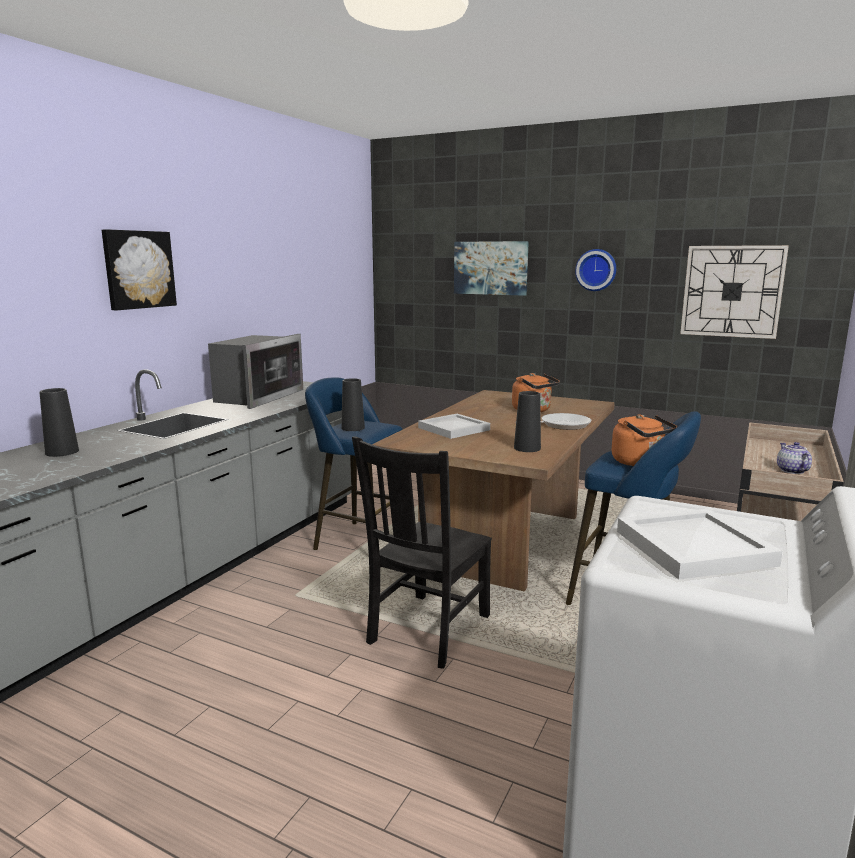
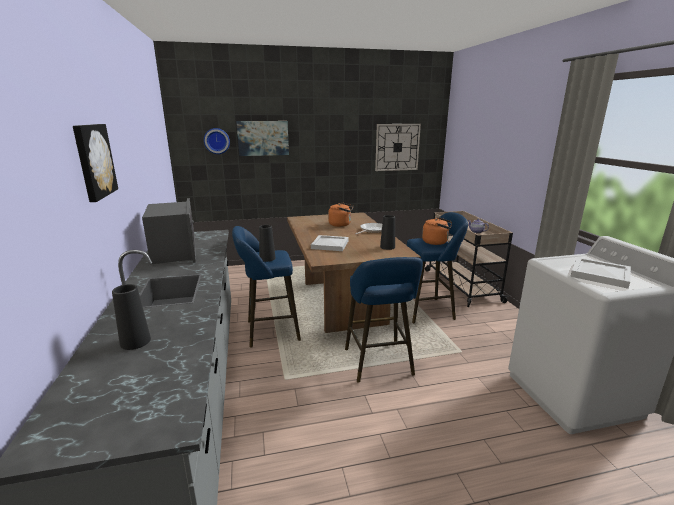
camera: 40 degrees left, 5 degrees up
(427, 631) = (379, 364): black chair -> blue stool
(596, 270) = (329, 138): wall clock -> wall clock (217, 141)

